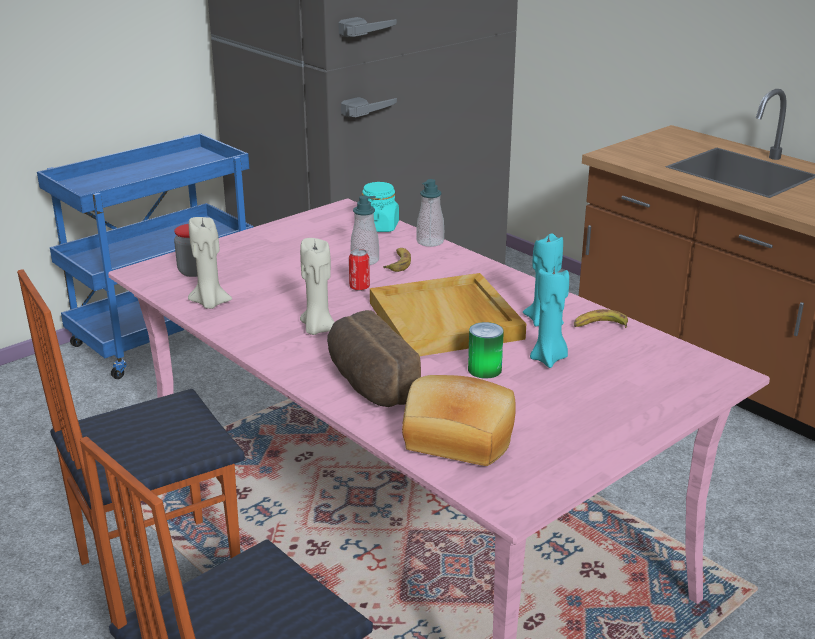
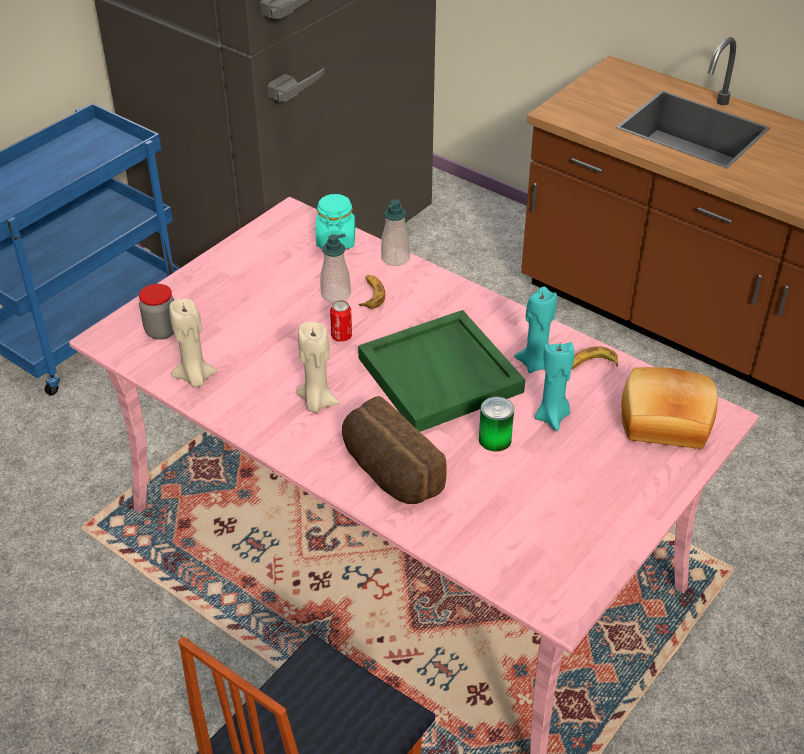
camera: 10 degrees left, 15 degrees up
(157, 571) = (170, 629): chair -> none
(446, 321) = (441, 375): beige tray -> green tray
(458, 439) = (492, 536): bread -> bread (665, 423)

